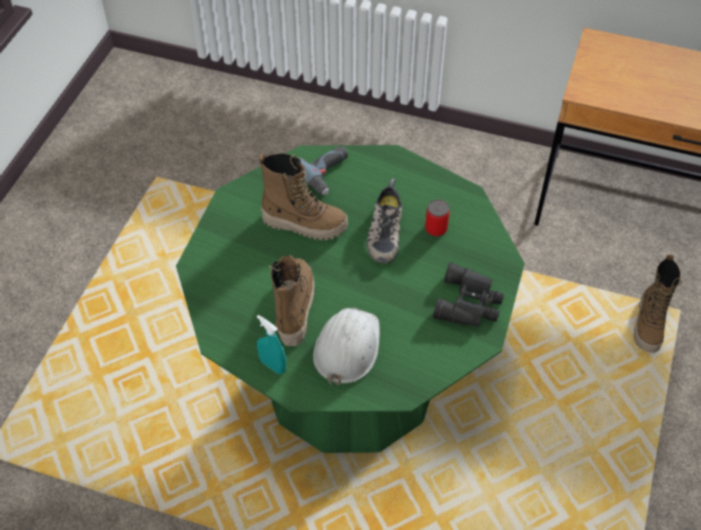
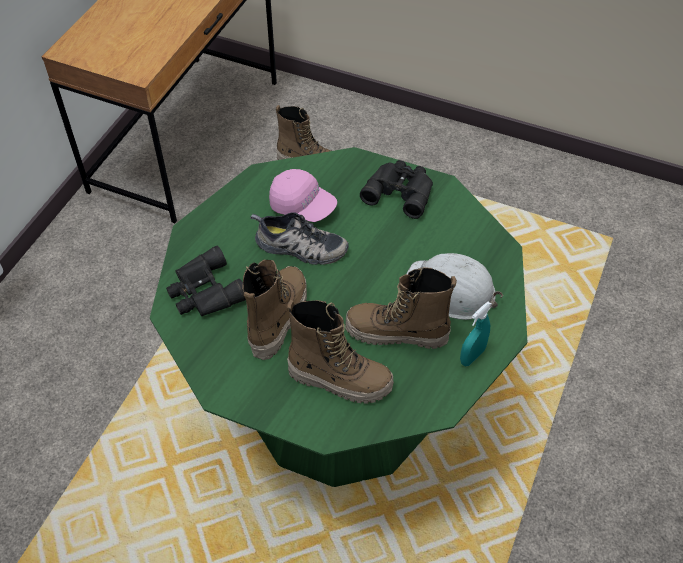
camera: 85 degrees left, 0 degrees up
(245, 270) = (340, 379): none -> boot
(328, 174) = (204, 292): power drill -> black binoculars
(436, 229) = (303, 206): can -> pink cap

